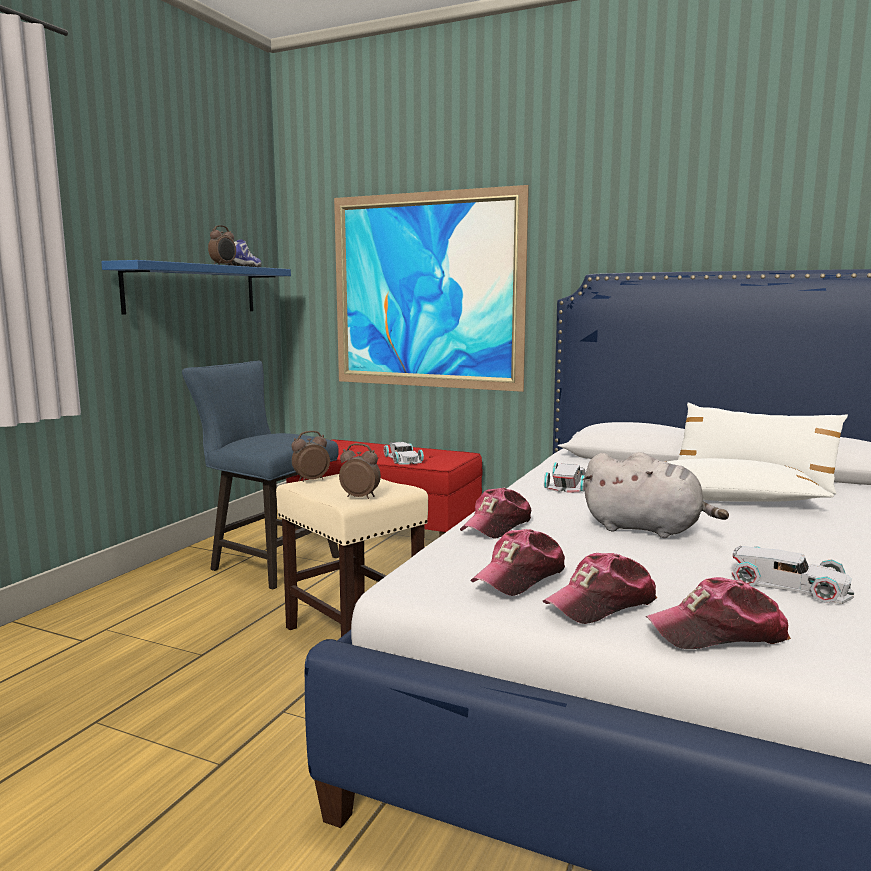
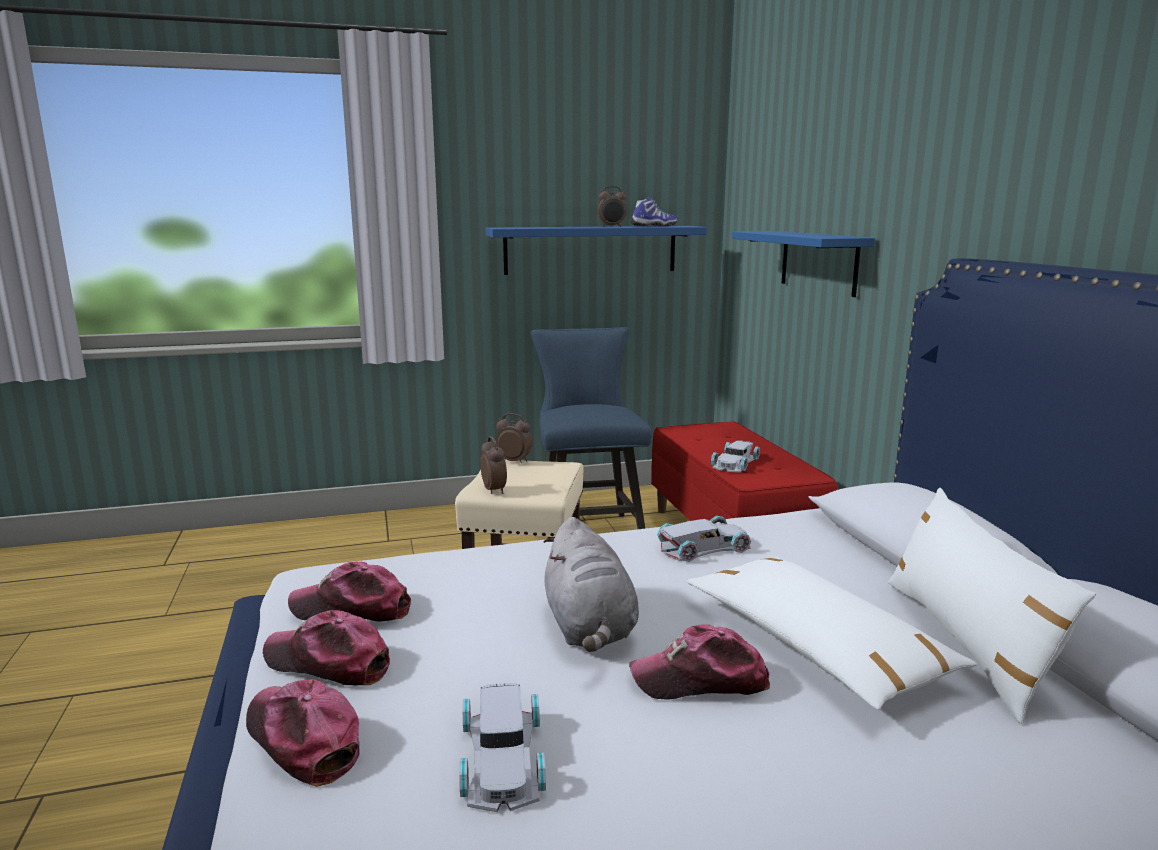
camera: 50 degrees right, 5 degrees up
(426, 291) = (818, 262): picture -> blue shelf
(497, 526) = (496, 560): cap -> cap (700, 680)

